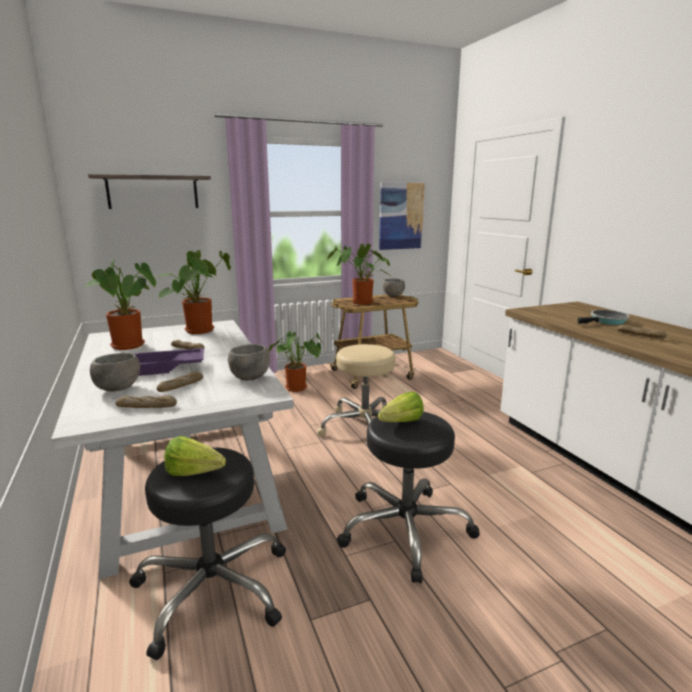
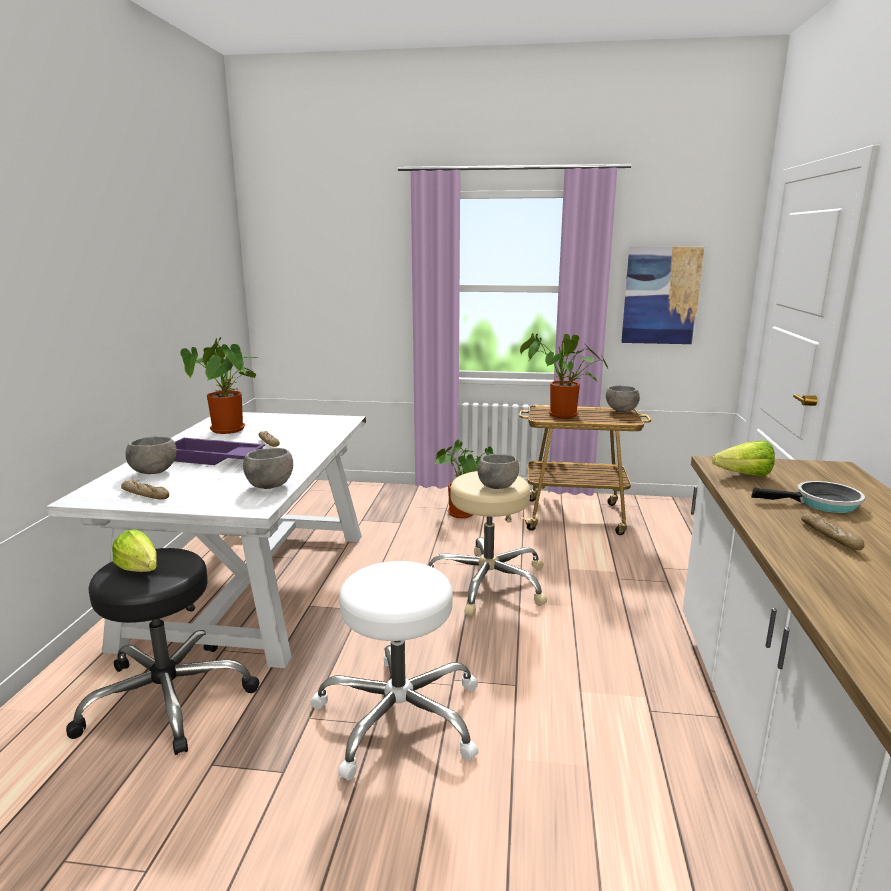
camera: 30 degrees right, 0 degrees up
(153, 192) = (331, 260): shelf -> none
(181, 386) = (201, 481): bread -> none
(199, 329) = (314, 423): potted plant -> none
(374, 353) = (496, 486): none -> grey bowl
(398, 423) = (386, 577): lettuce -> lettuce (738, 475)
(405, 529) = (399, 716): black stool -> white stool

